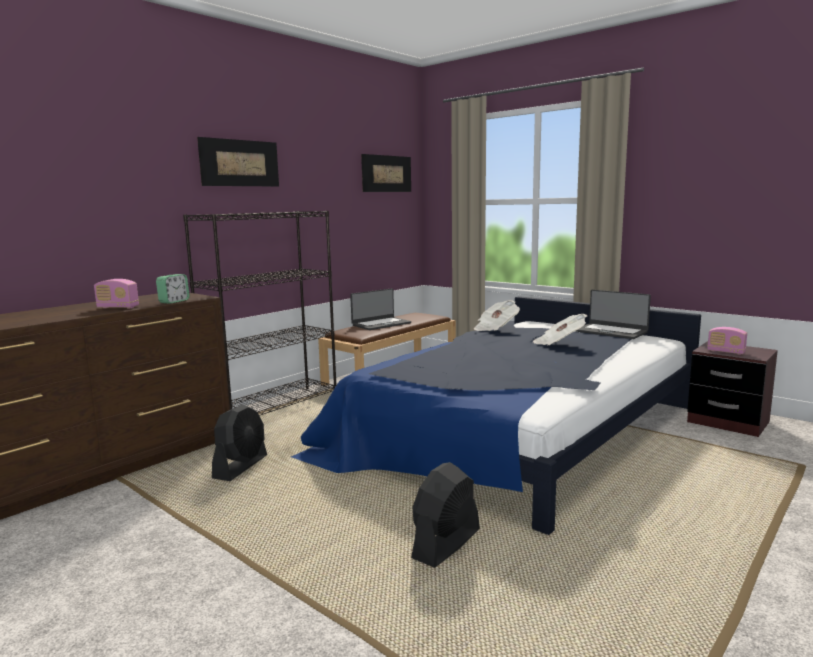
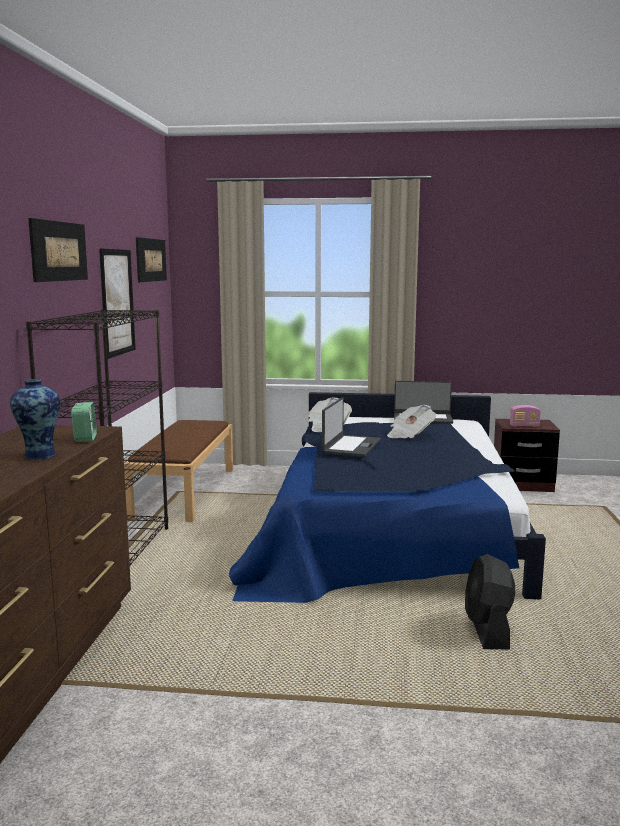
camera: 35 degrees left, 0 degrees up
(118, 307) = (39, 455): radio -> vase
(241, 467) = (194, 626): black fan -> none
(327, 207) = (117, 302): none -> picture
(381, 324) = (175, 437): laptop -> laptop (350, 446)

